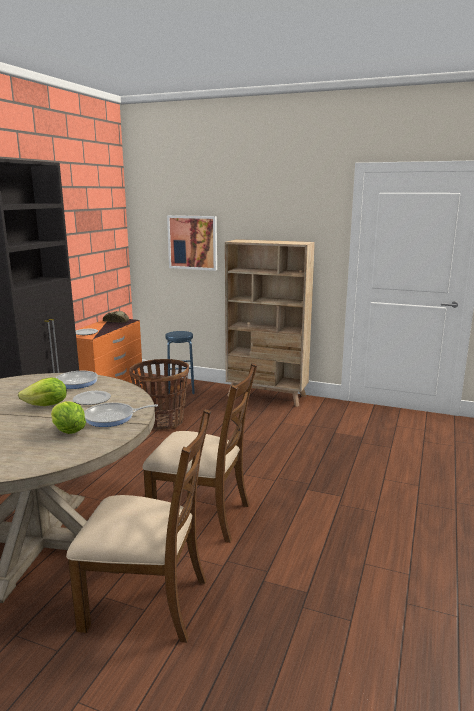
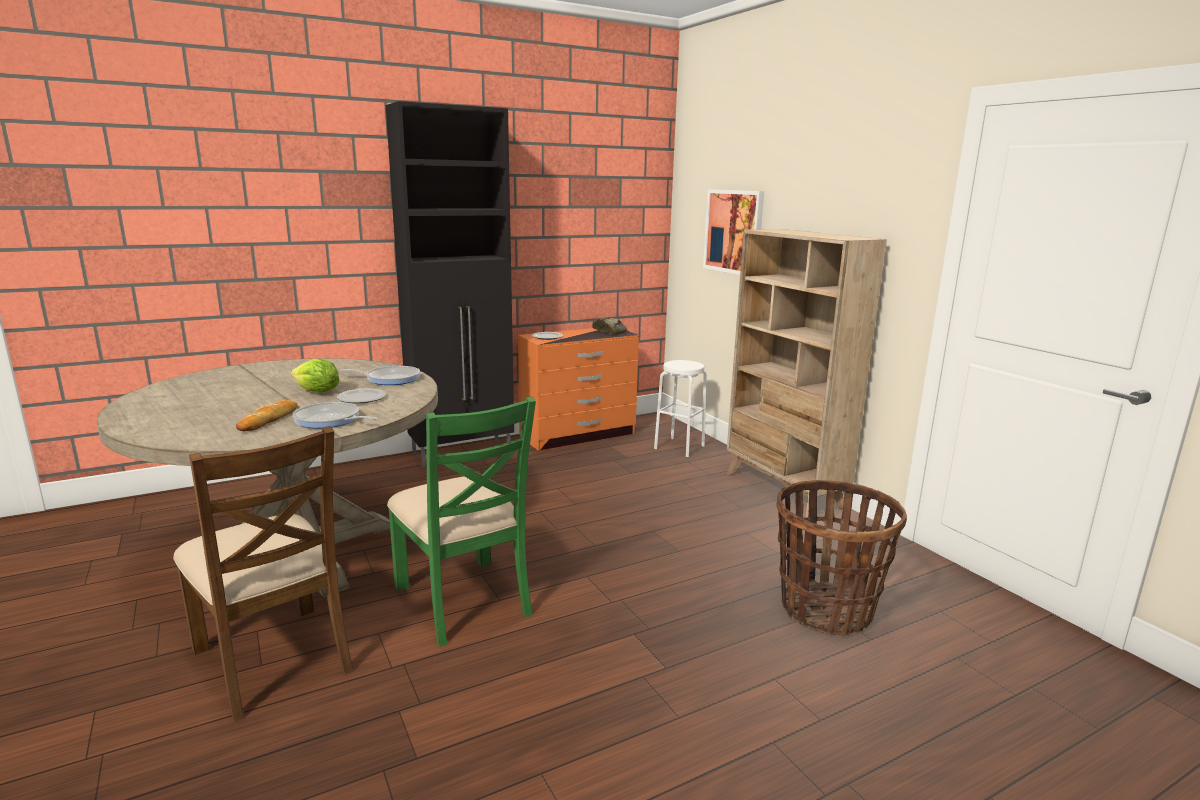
camera: 40 degrees right, 0 degrees up
(68, 431) = (269, 420): lettuce -> bread
(161, 421) = (596, 476): basket -> basket (825, 609)
(181, 390) = (679, 447): blue stool -> white stool
(202, 515) = (464, 600): brown chair -> green chair

